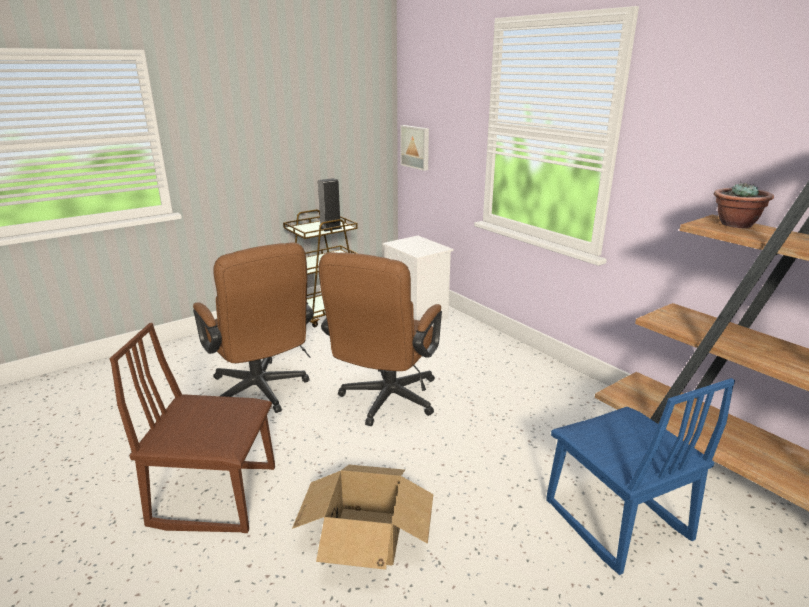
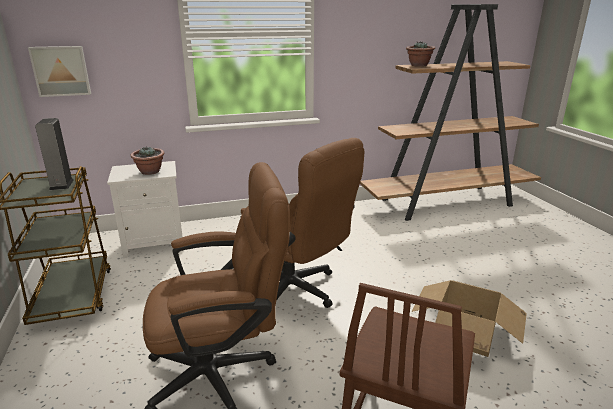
camera: 70 degrees left, 0 degrees up
(416, 248) = (150, 172): none -> potted plant
(615, 521) = (459, 240): blue chair -> none

